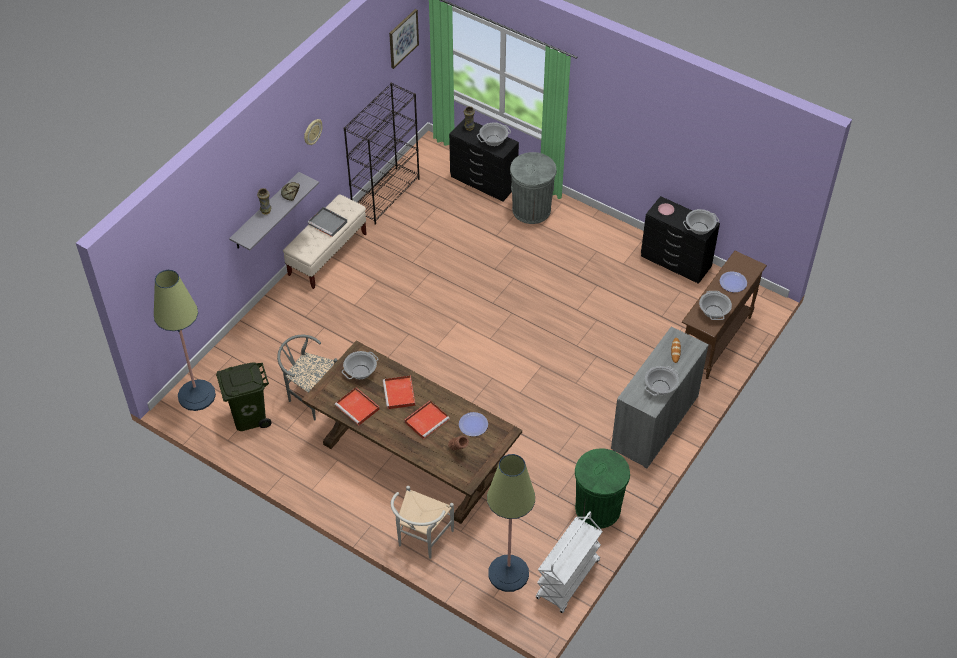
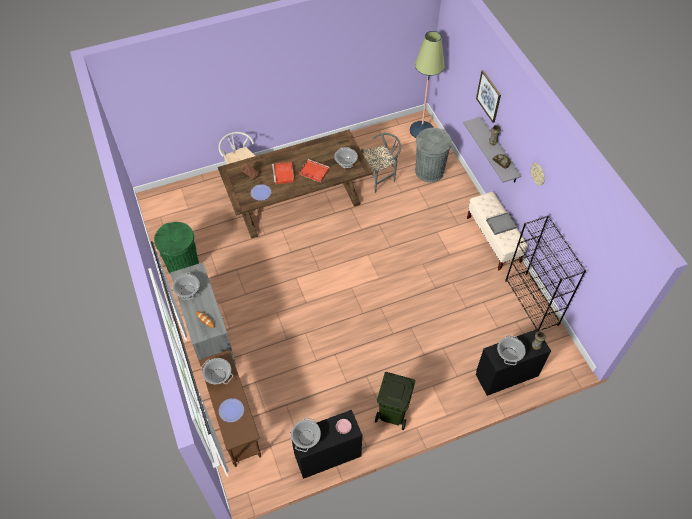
camera: 125 degrees right, 5 degrees up
(249, 416) = (387, 145): green trash can -> green trash can (393, 413)
(358, 407) = (321, 149): red tray -> none
(403, 38) = (614, 273): picture -> picture (489, 96)
(508, 573) = (187, 201): floor lamp -> none
(531, 209) = (453, 388): grey trash can -> grey trash can (429, 171)
(568, 580) = (157, 224): white cart -> none

